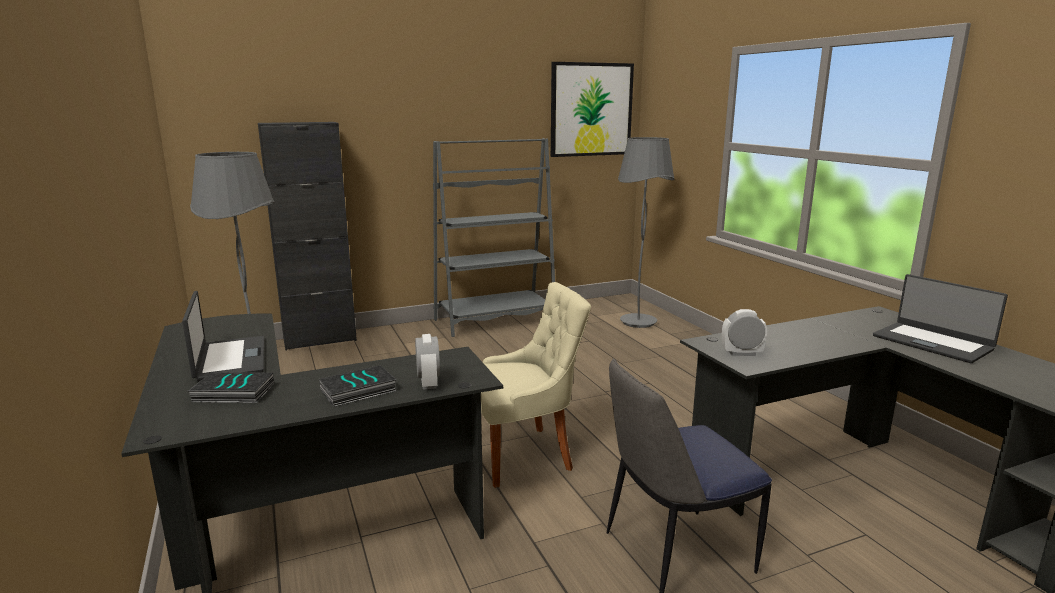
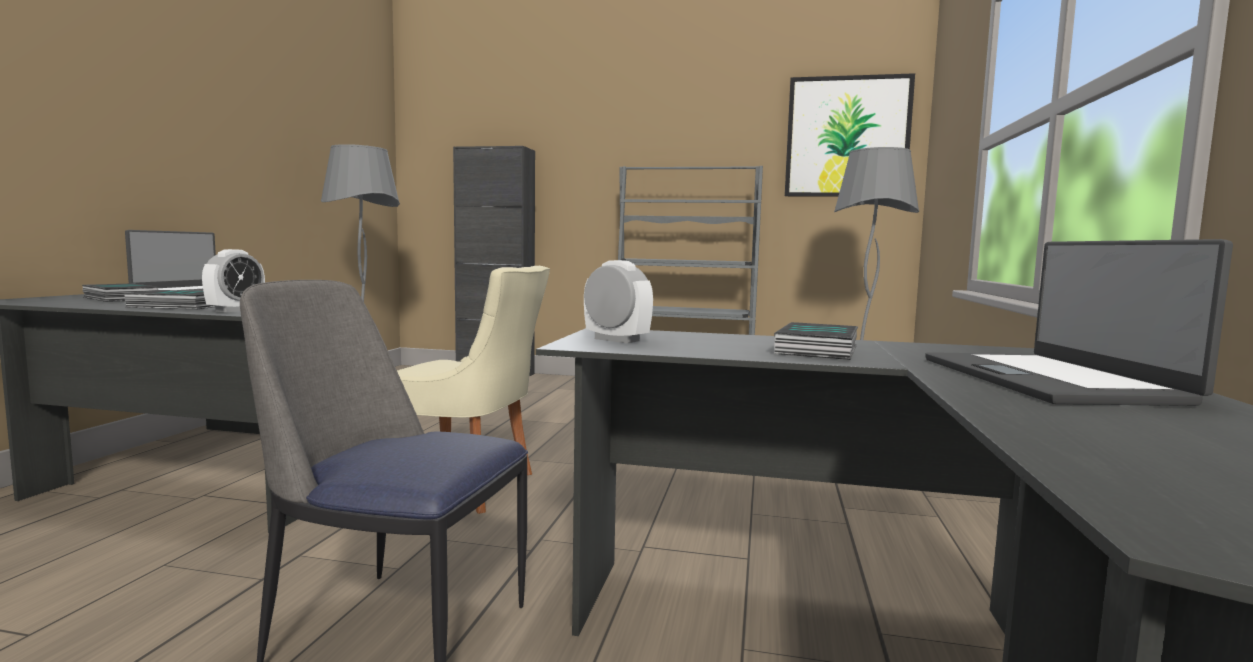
camera: 35 degrees right, 10 degrees down
(824, 337) = (819, 350): none -> book

